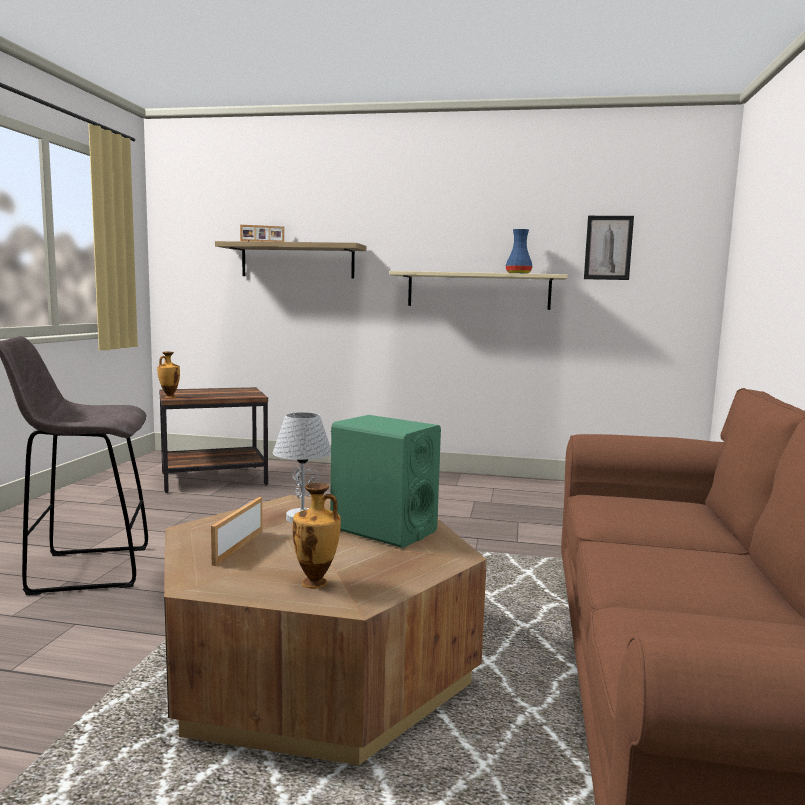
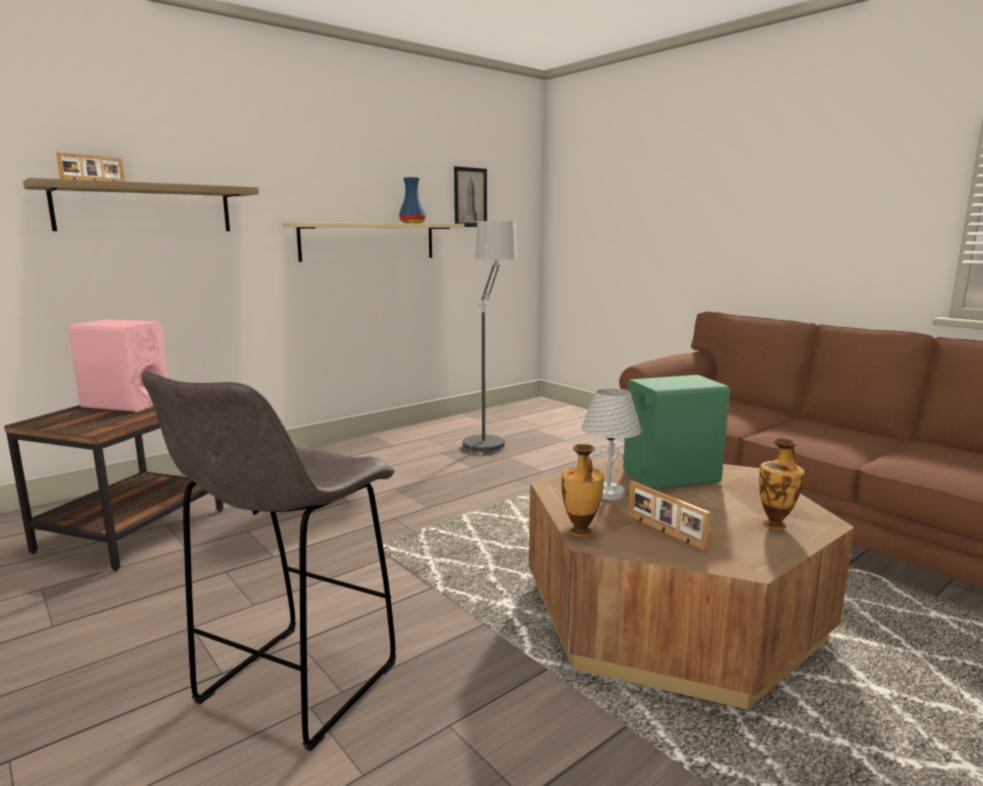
camera: 50 degrees left, 5 degrees up
(169, 397) = (87, 430): vase -> vase (580, 532)
(226, 391) = (126, 404): none -> pink speaker
(548, 503) = (488, 436): none -> floor lamp

